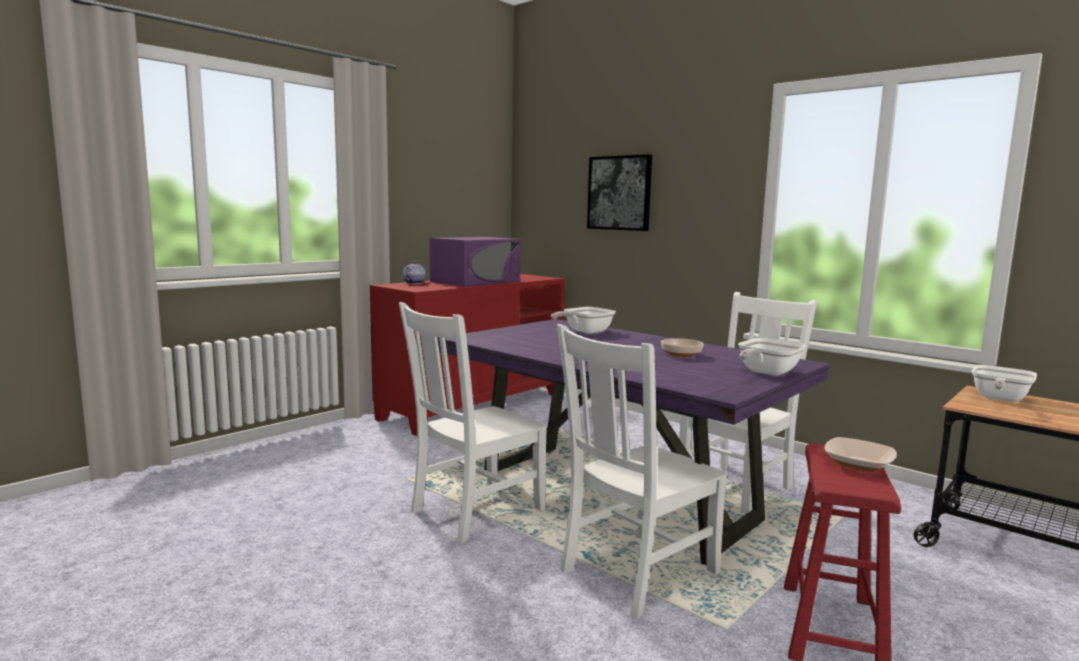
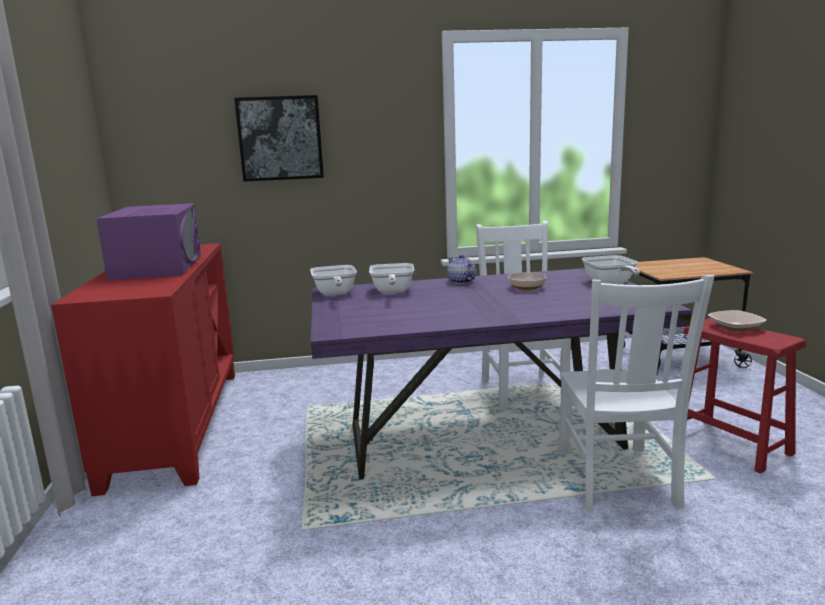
camera: 50 degrees left, 5 degrees up
(413, 283) = (99, 287): teapot -> teapot (461, 282)
(474, 512) = (433, 515): white chair -> none
(998, 399) = (657, 266): frying pan -> frying pan (334, 293)

